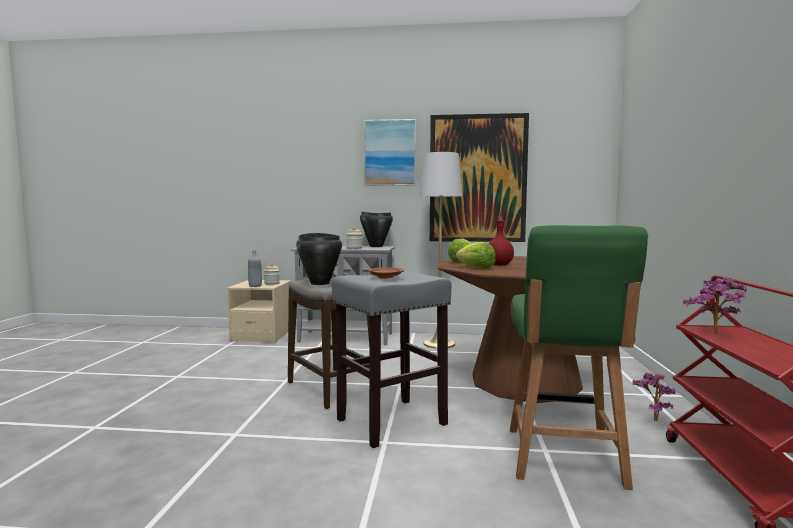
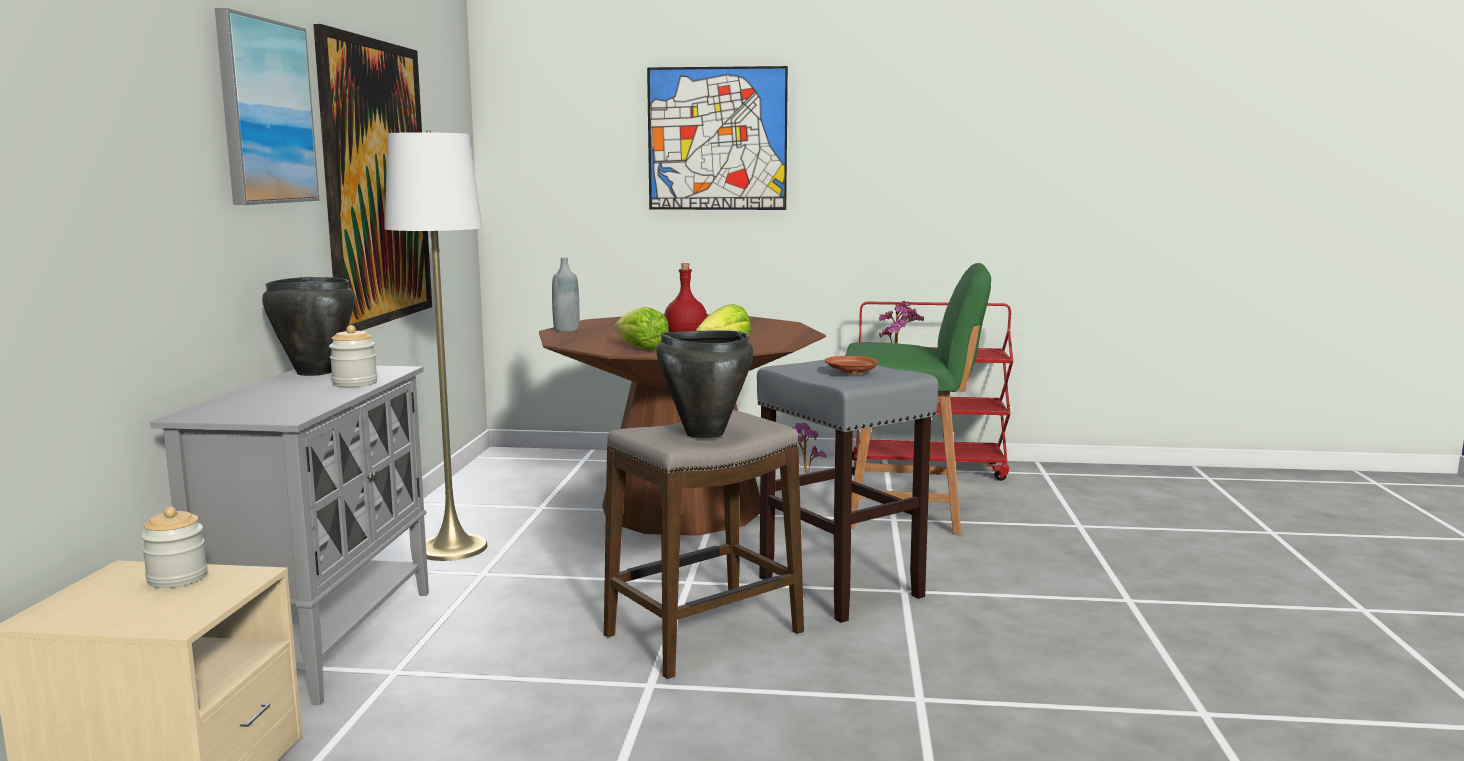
camera: 90 degrees left, 5 degrees up
(255, 286) = (208, 596): grey bottle -> grey bottle (566, 330)
(691, 130) = (717, 139): none -> picture

